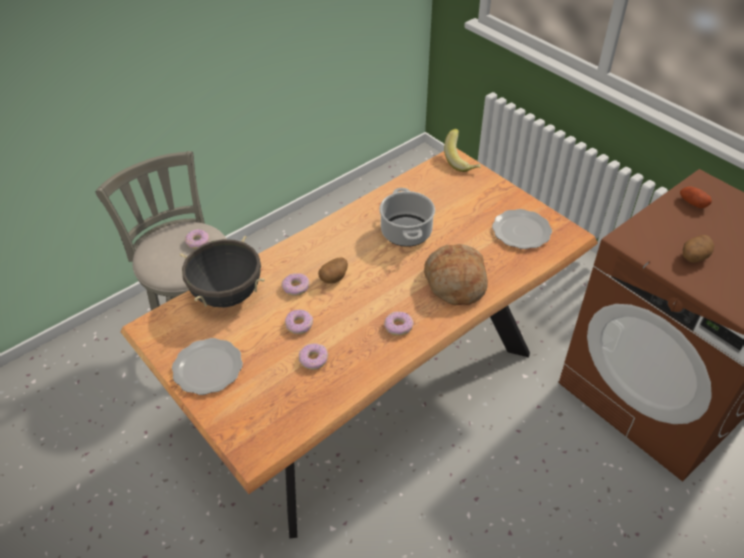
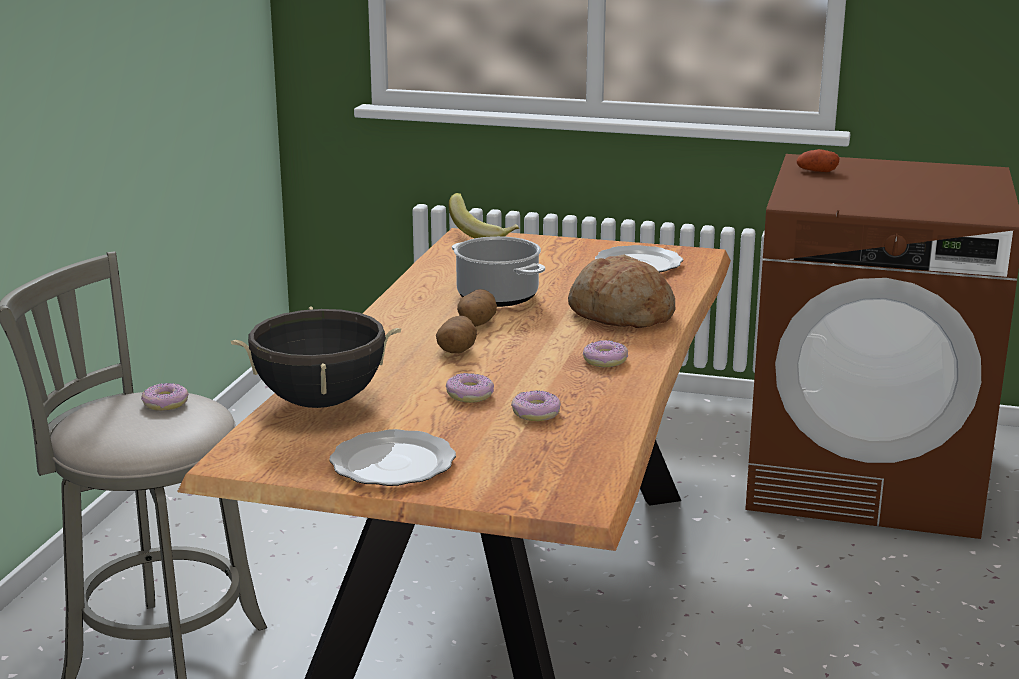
camera: 35 degrees left, 25 degrees down
(296, 287) = (415, 370): donut -> none
(693, 257) = (874, 198): potato -> potato (476, 324)

